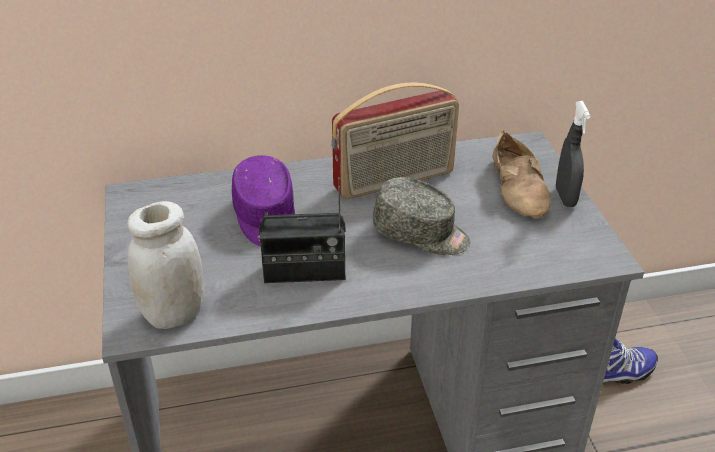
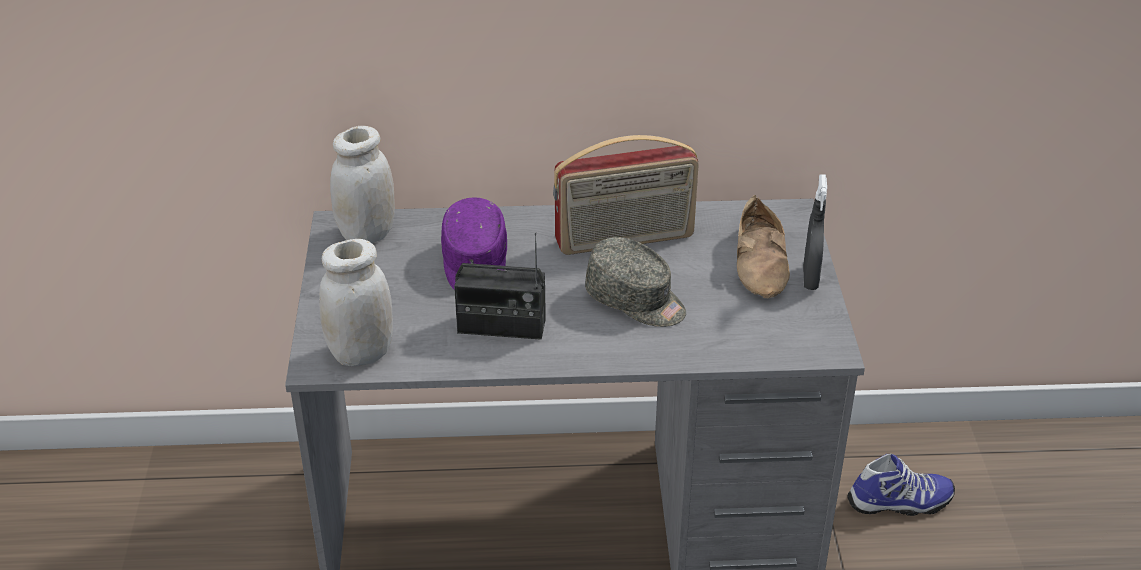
camera: 10 degrees right, 0 degrees up
(159, 200) = (367, 234): none -> white jar

